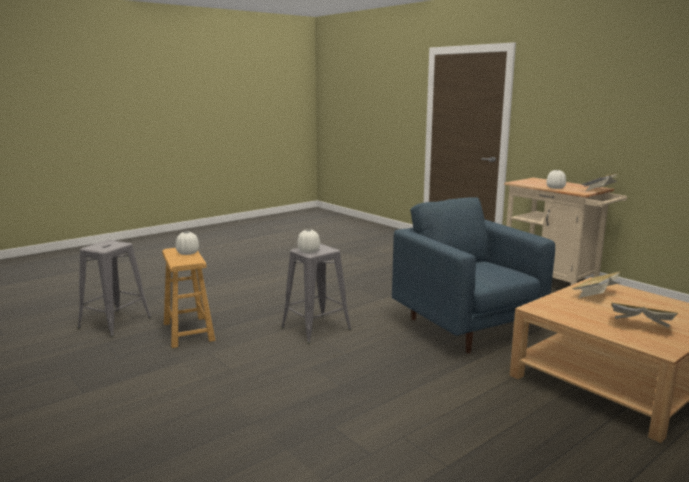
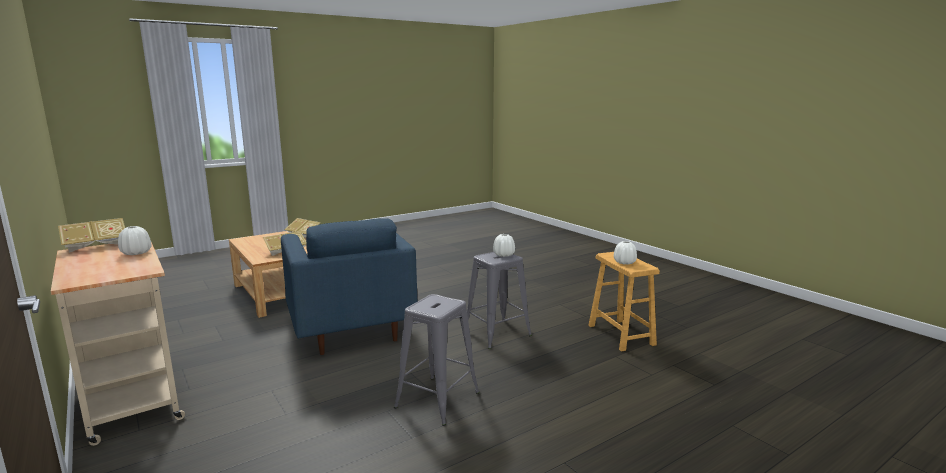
camera: 175 degrees left, 0 degrees up
(114, 323) = (711, 348): grey stool -> grey stool (438, 399)

